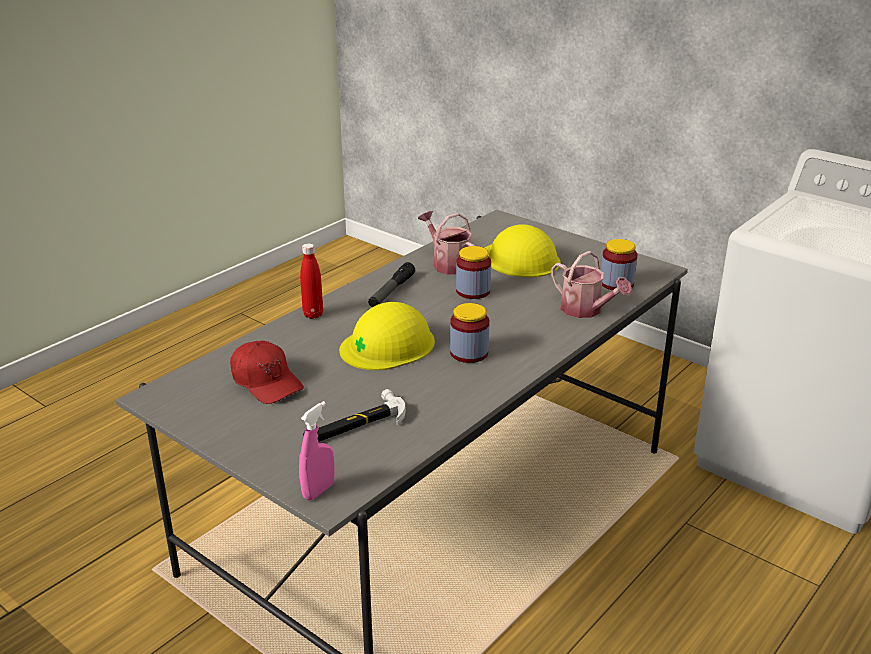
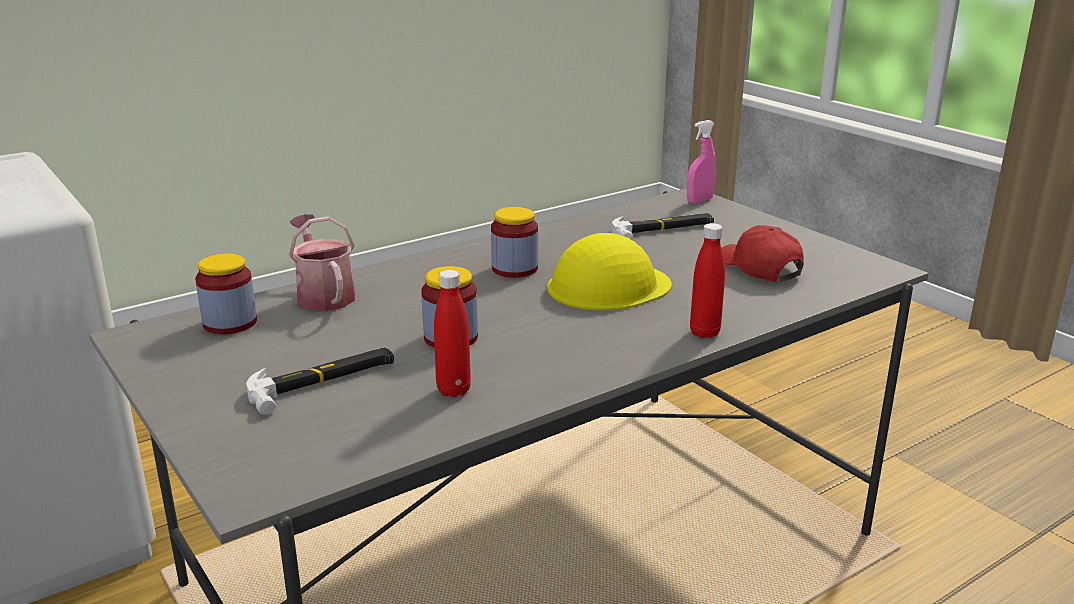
camera: 165 degrees left, 5 degrees down
(391, 291) = (576, 353): flashlight -> none
(448, 264) = (453, 390): watering can -> red bottle
(520, 259) = (323, 382): yellow hard hat -> hammer

